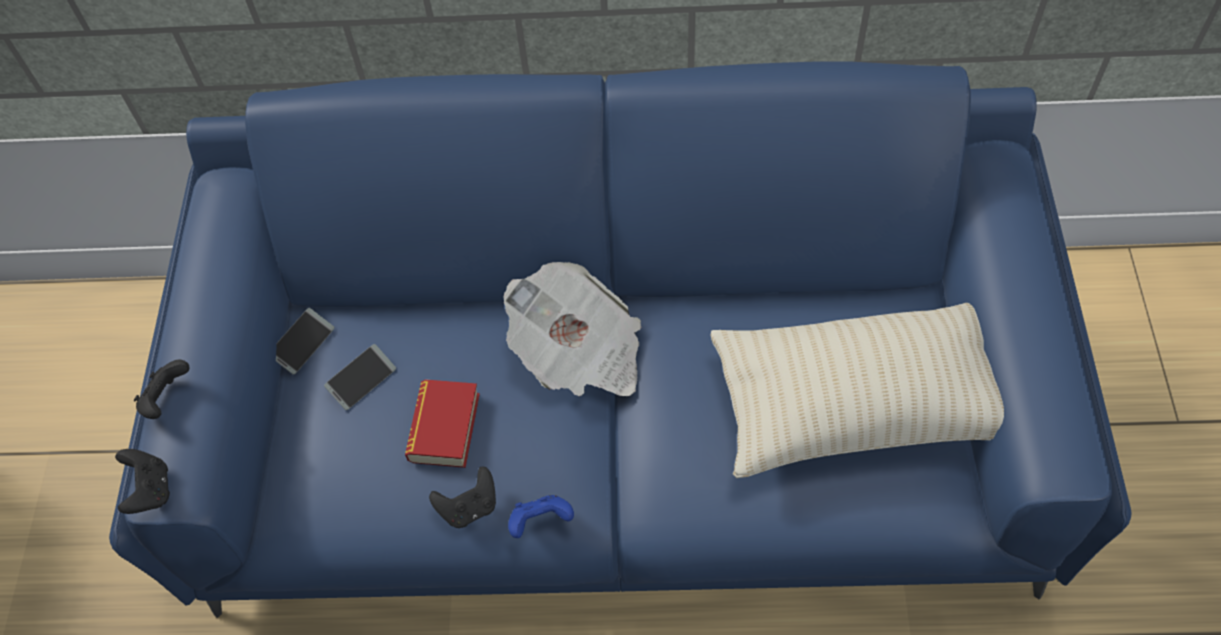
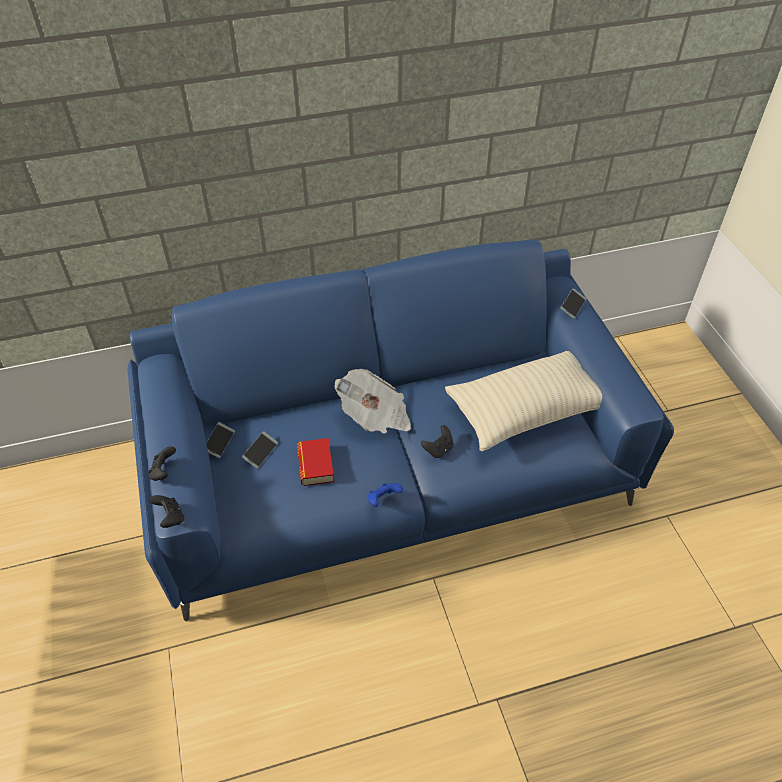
camera: 20 degrees left, 10 degrees down
(469, 507) = (342, 501): black game controller -> black game controller (438, 449)
(1008, 214) = (572, 306): none -> phone

